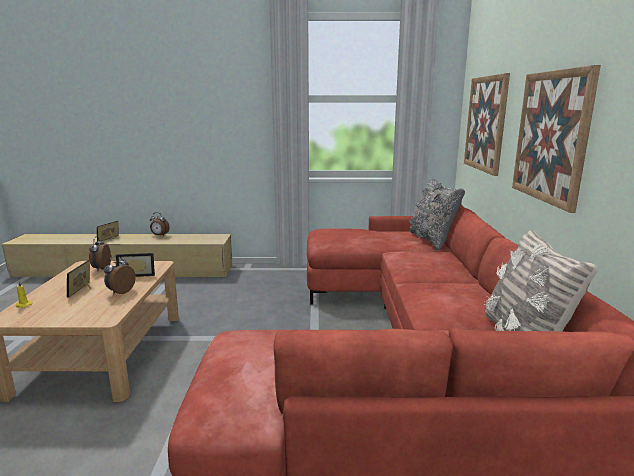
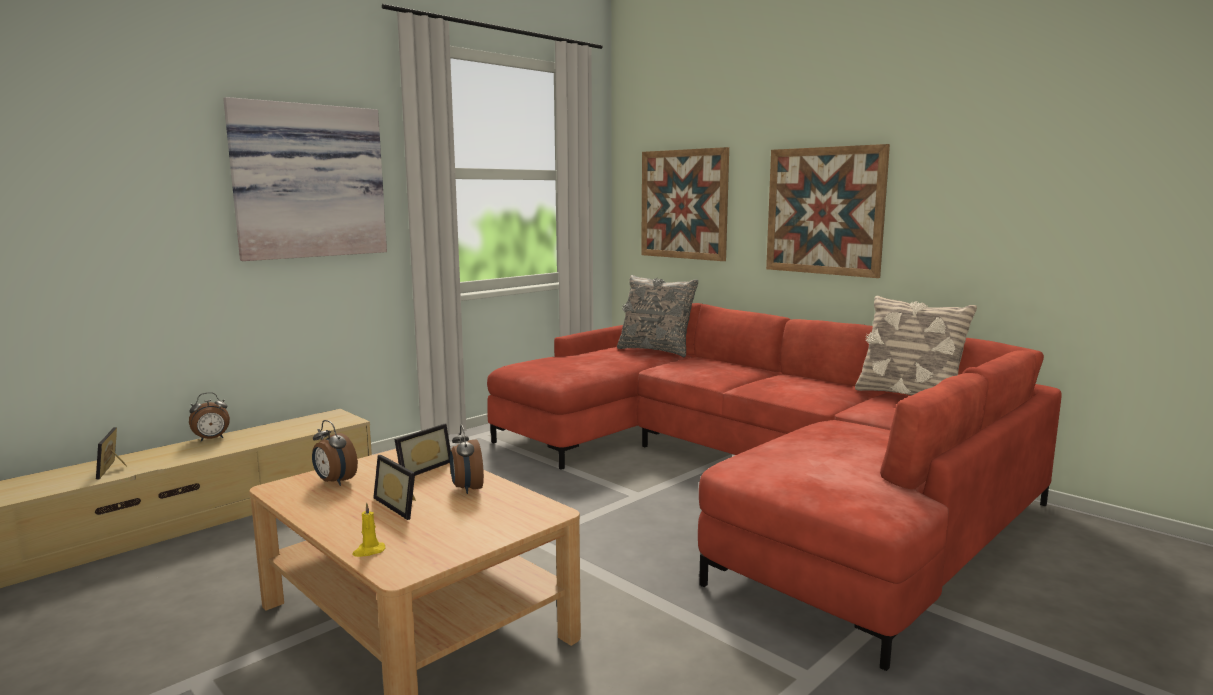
camera: 45 degrees left, 5 degrees down
(218, 105) = (308, 181): none -> picture

